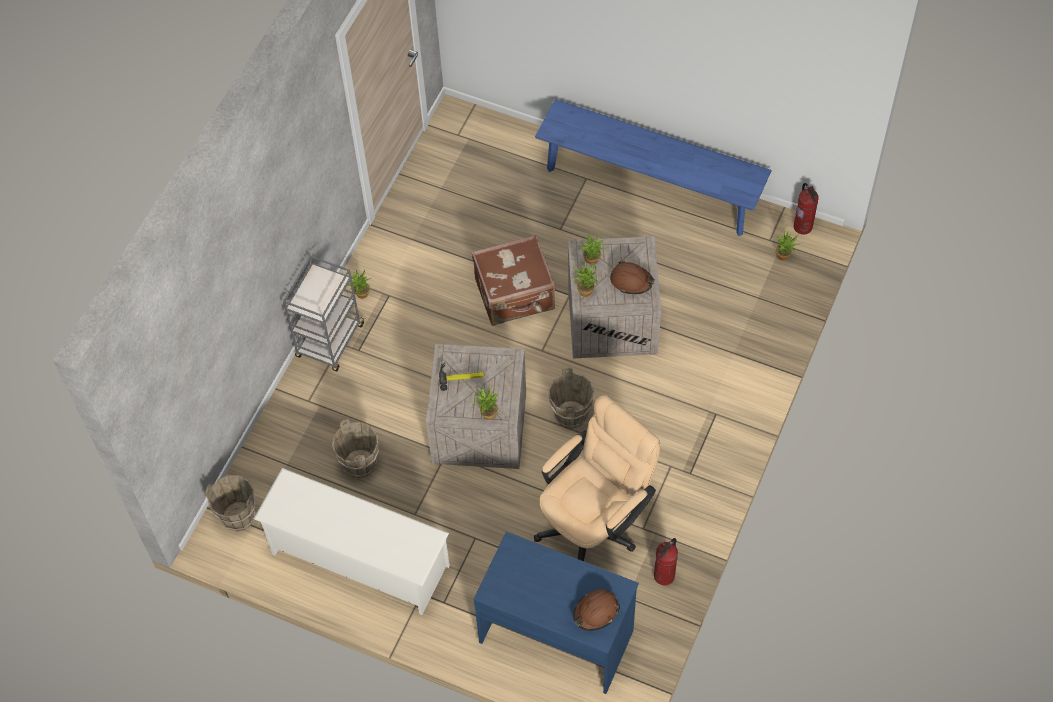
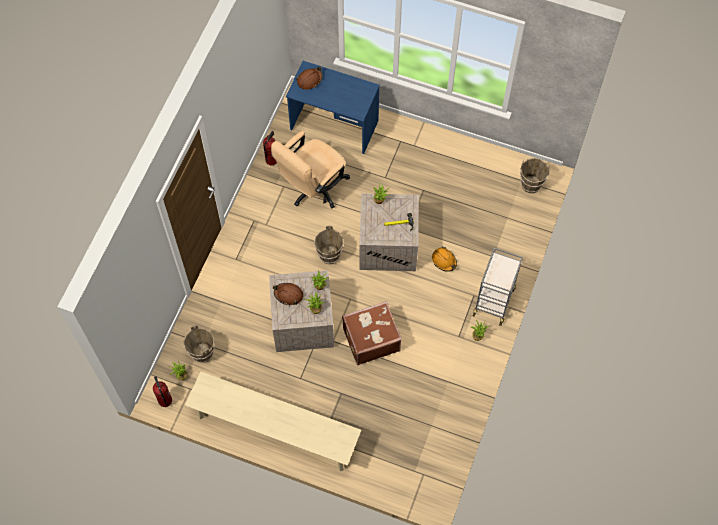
camera: 175 degrees right, 5 degrees up
(359, 559) = (453, 163): white shoe rack -> none
(360, 464) = (461, 219): brown bucket -> brown bucket (202, 353)
(395, 401) = (444, 261): none -> orange hard hat
(650, 187) = (275, 431): blue bench -> beige bench

